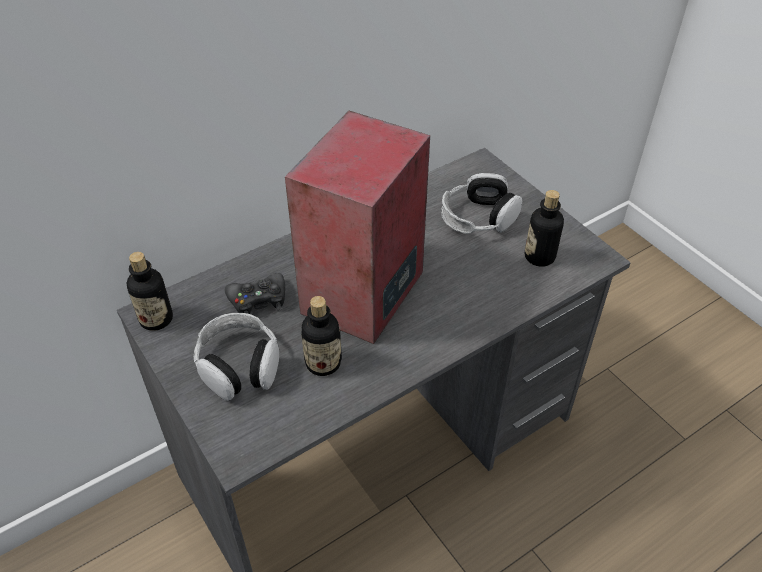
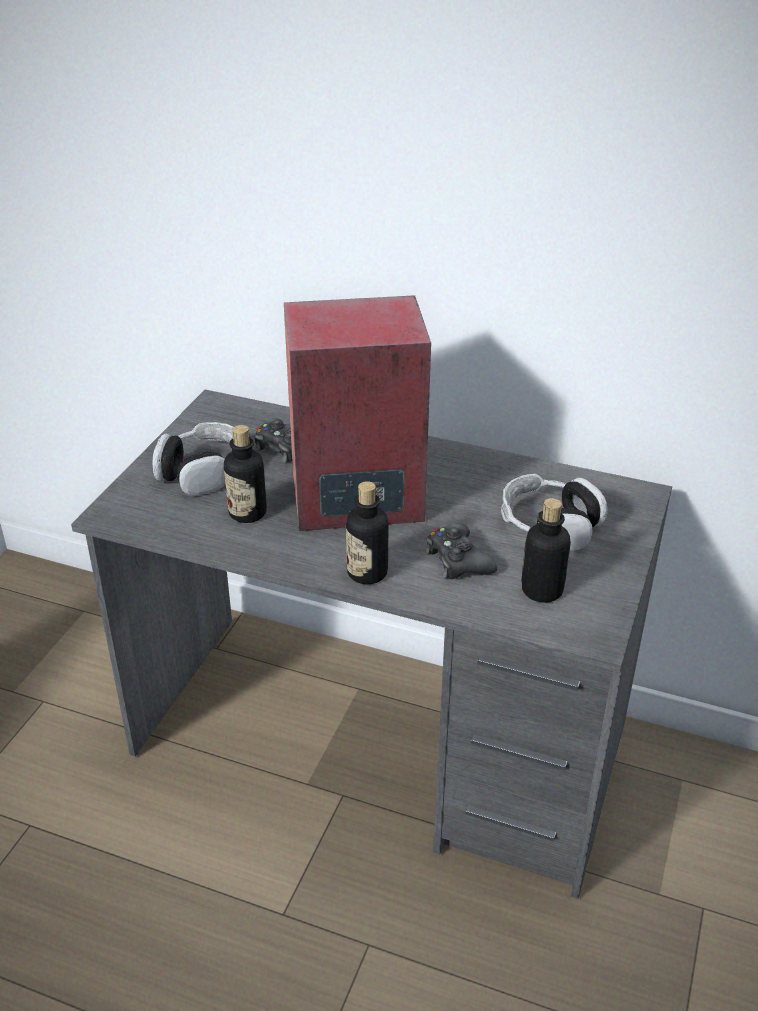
camera: 55 degrees right, 10 degrees down
(156, 319) = (212, 410): bottle -> bottle (367, 572)
(478, 278) = (458, 560): none -> black game controller

